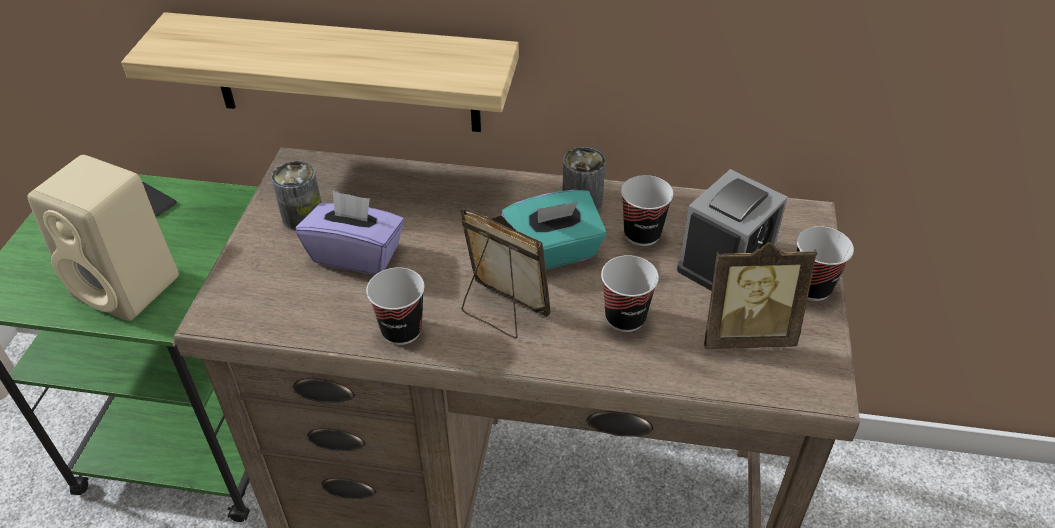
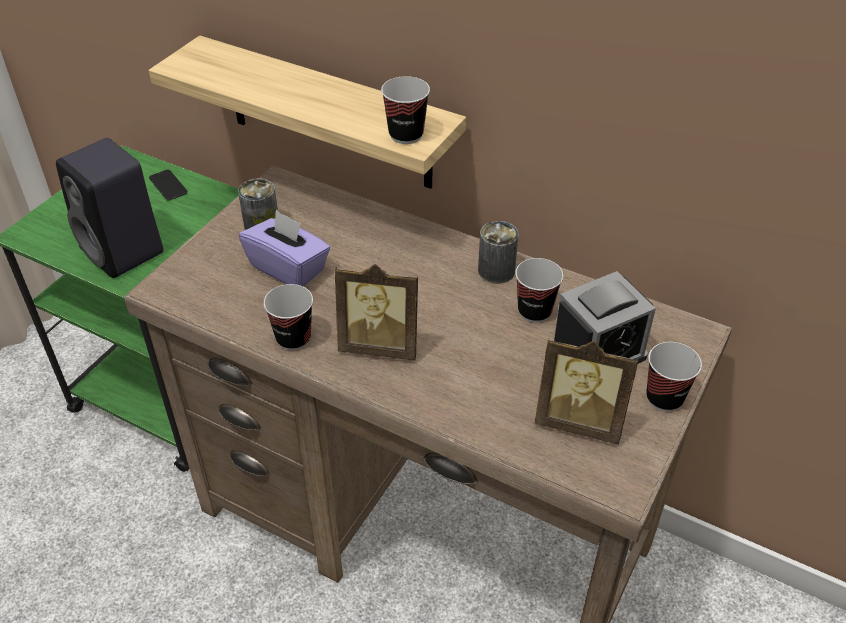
camera: 20 degrees right, 0 degrees up
(130, 287) = (124, 252): beige speaker -> black speaker
(501, 312) = (380, 345): picture frame -> picture frame turned 135 degrees clockwise
(553, 253) = (449, 308): turquoise tissue box -> none
(625, 318) = (481, 378): cup -> cup (406, 135)

